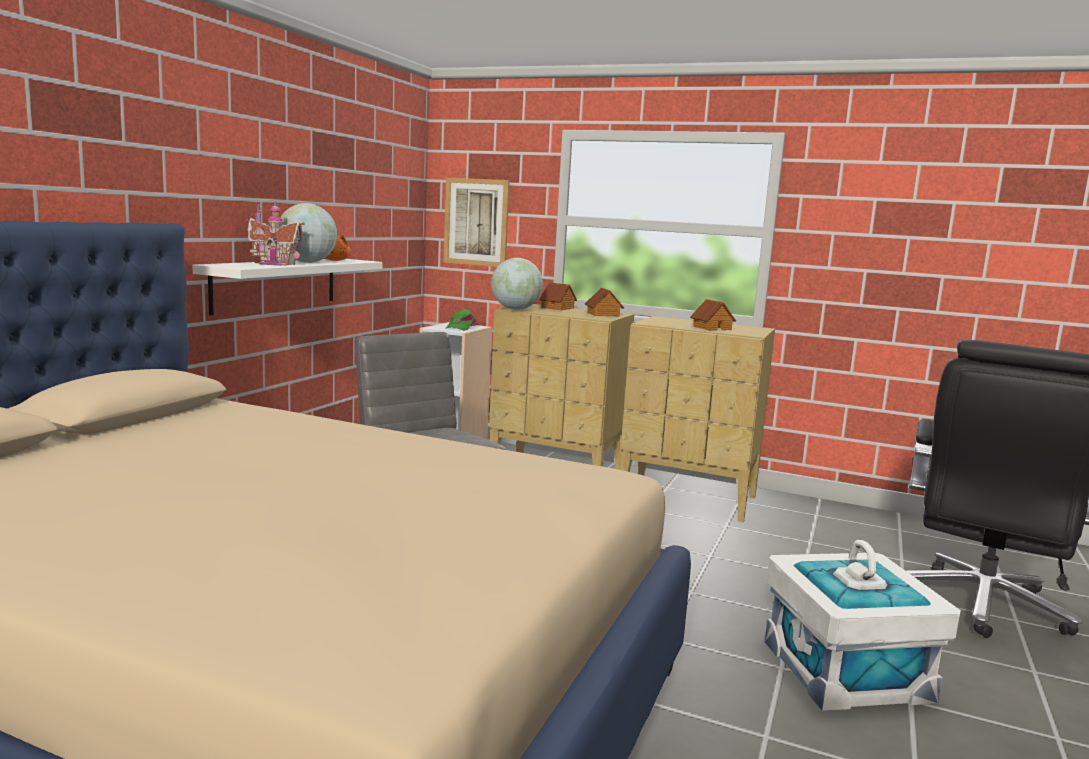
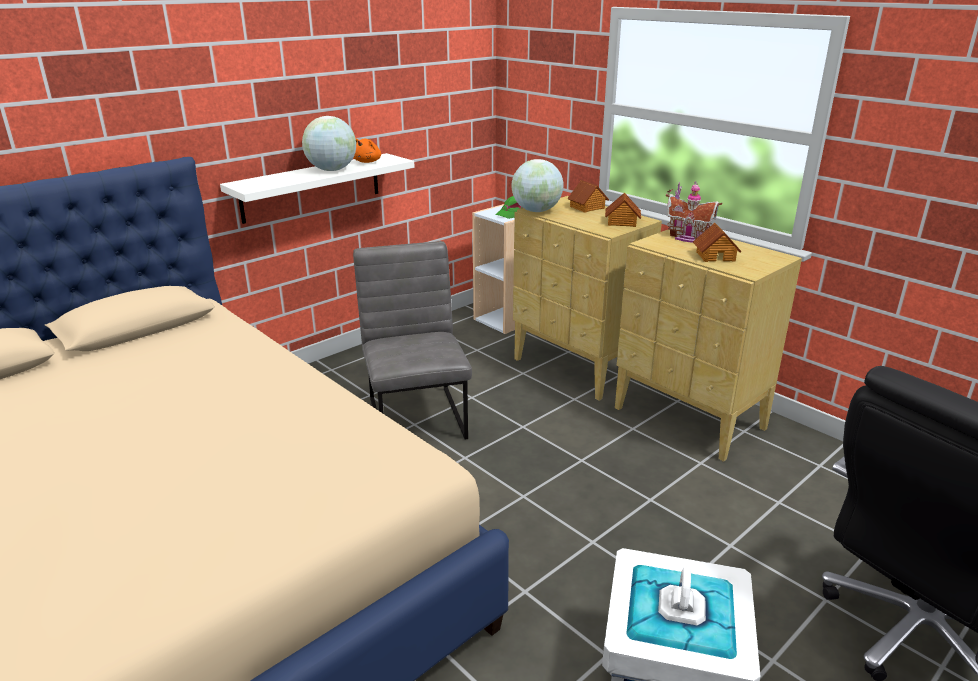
camera: 25 degrees right, 15 degrees up
(273, 264) = (292, 178): toy house -> toy house (687, 238)
(476, 222) = (535, 104): picture -> none

